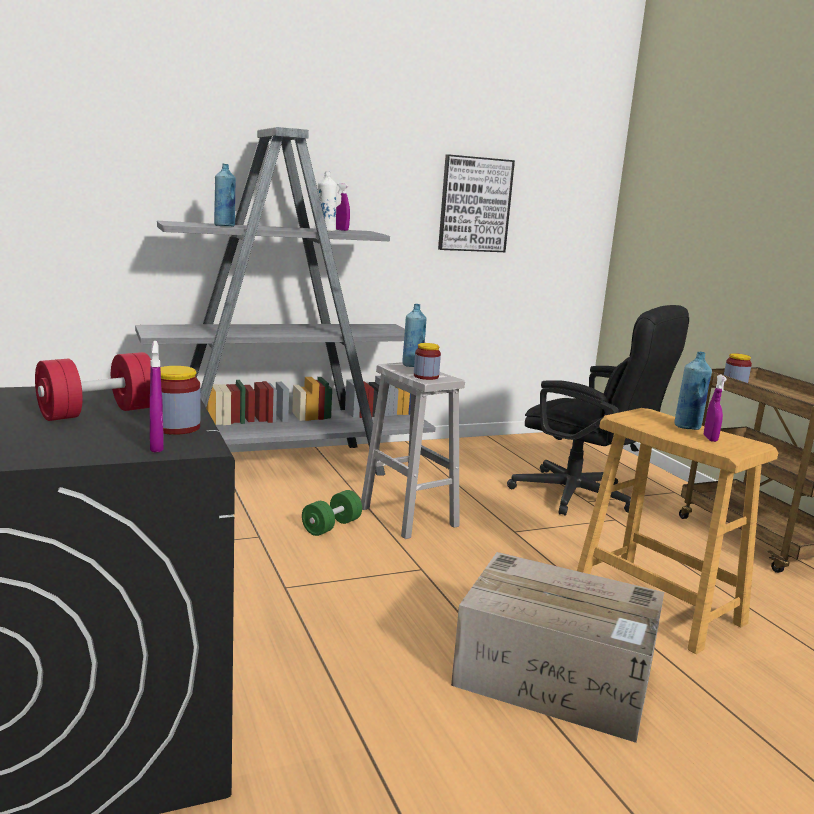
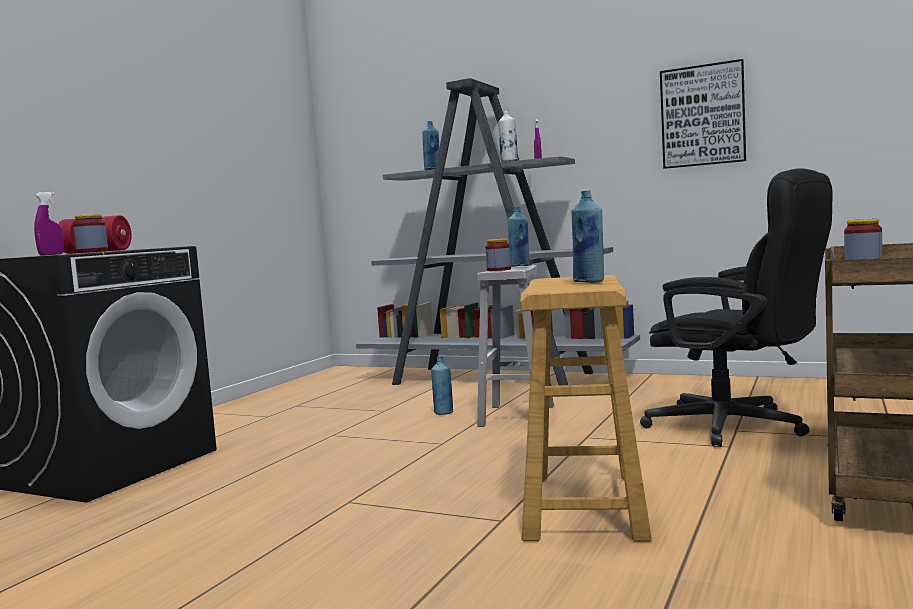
camera: 50 degrees right, 10 degrees down
(331, 526) = (443, 413): green dumbbell -> blue bottle
(557, 677) = (367, 516): cardboard box -> none
(584, 498) = (739, 427): black office chair -> black office chair turned 45 degrees counterclockwise
(710, 439) = (569, 286): purple spray bottle -> none

